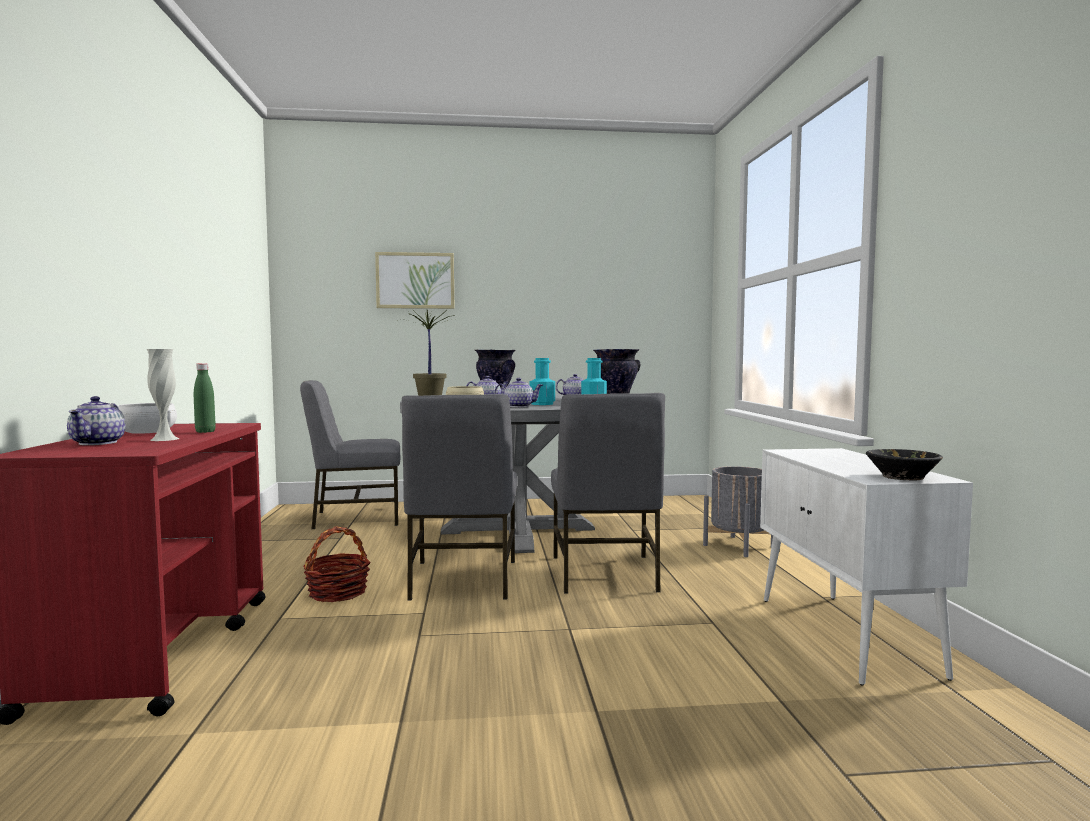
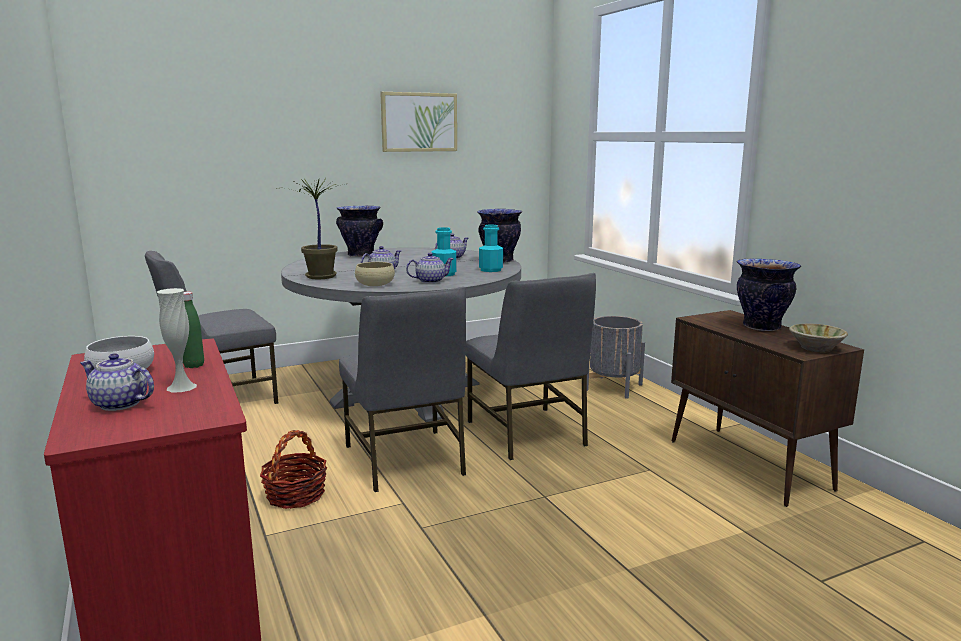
camera: 20 degrees left, 10 degrees up
(99, 443) = (120, 404): teapot -> teapot turned 135 degrees clockwise
(415, 280) = (251, 126): picture -> picture (419, 122)
(846, 636) = (749, 465): white cabinet -> brown cabinet
(858, 460) = (762, 327): none -> vase
(902, 477) = (815, 348): black bowl -> beige bowl

